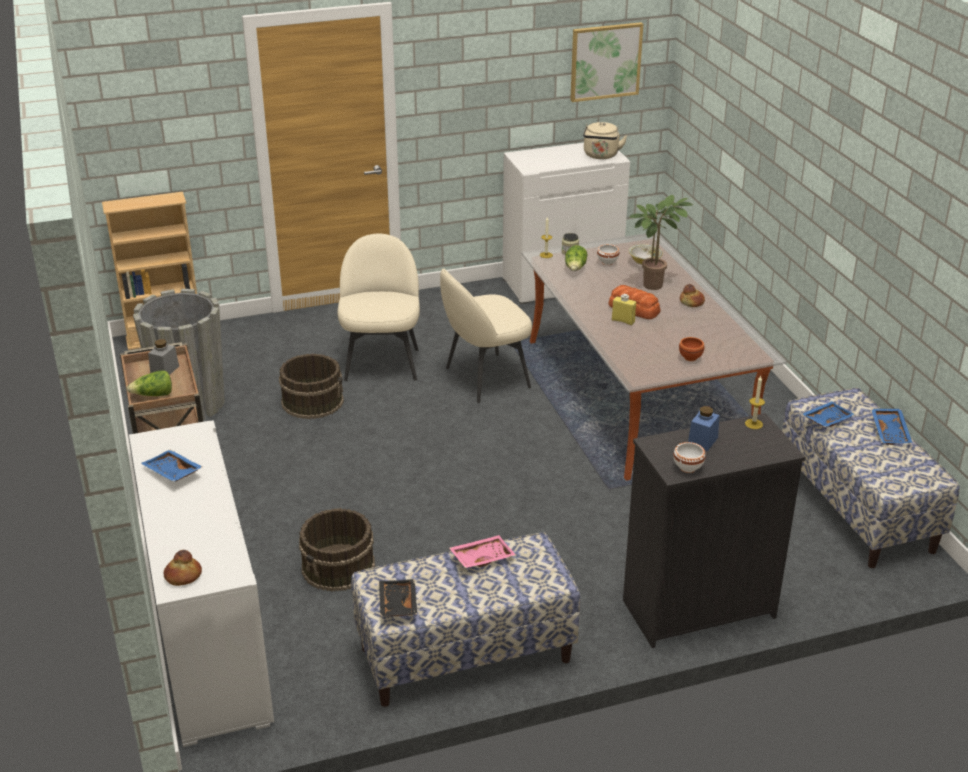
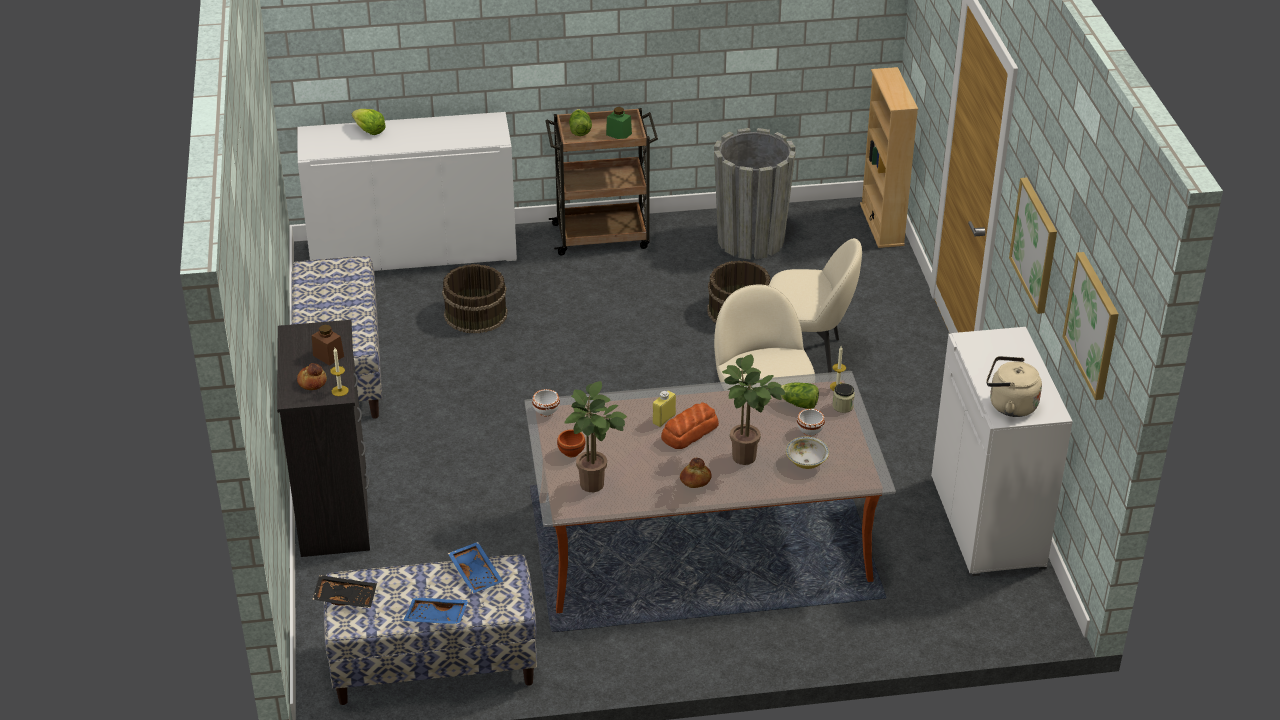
camera: 100 degrees right, 5 degrees up
(164, 370) = (619, 134): grey jar -> green jar
(171, 473) = (444, 129): blue tray -> none
(173, 534) = (369, 131): none -> lettuce
(183, 576) = (320, 135): bread -> bread (312, 382)
(396, 604) = (323, 273): black tray -> black tray (345, 597)
(481, 557) = (357, 317): pink tray -> none
(487, 92) = (1035, 245): none -> picture
(687, 468) = (294, 339): white bowl -> white bowl (545, 411)
(702, 441) = (328, 356): blue jar -> brown jar
(727, 343) = (594, 487): none -> potted plant

